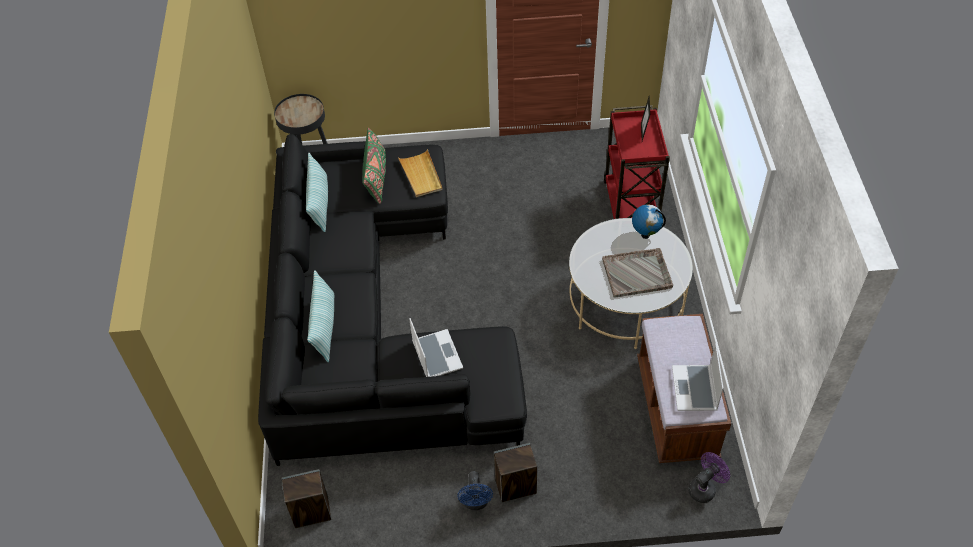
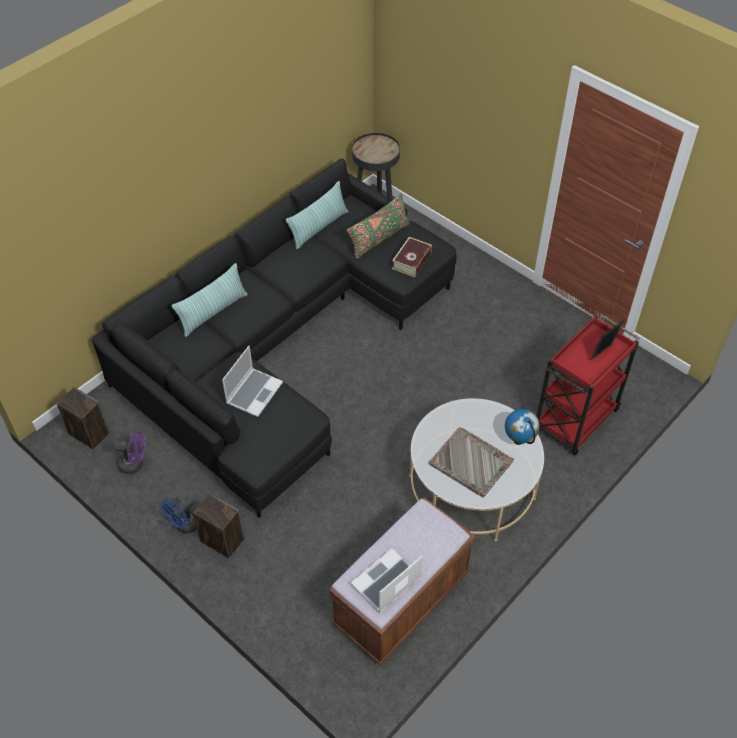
camera: 45 degrees right, 0 degrees up
(421, 175) = (412, 261): beige tray -> book
(705, 488) = (344, 675): purple fan -> purple fan (135, 464)

